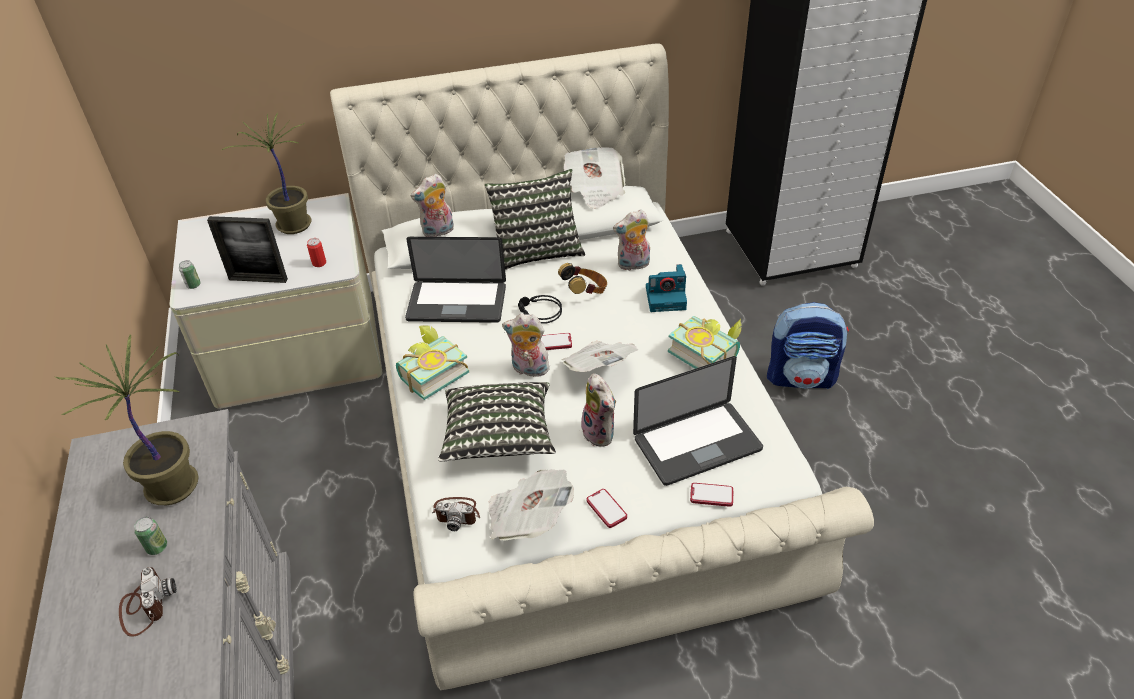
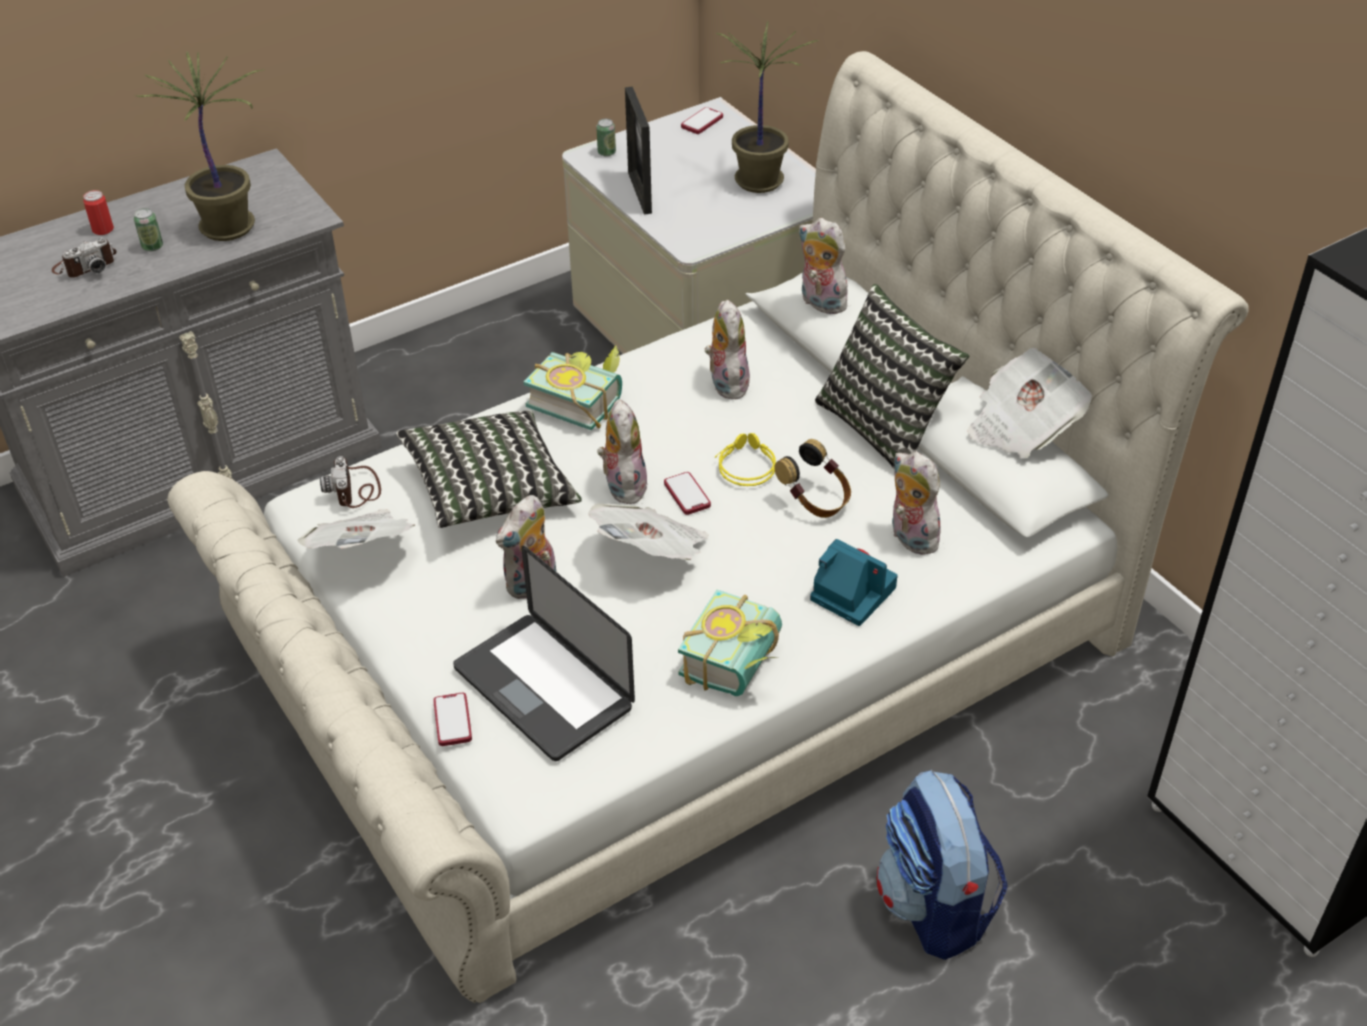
camera: 70 degrees right, 0 degrees up
(319, 263) = (694, 226): can -> can (103, 229)
(457, 303) = (726, 383): laptop -> plush toy
(539, 313) = (745, 465): black headphones -> yellow headphones
(606, 509) = (400, 620): phone -> phone (702, 122)
(666, 297) = (850, 593): camera -> camera turned 150 degrees clockwise

